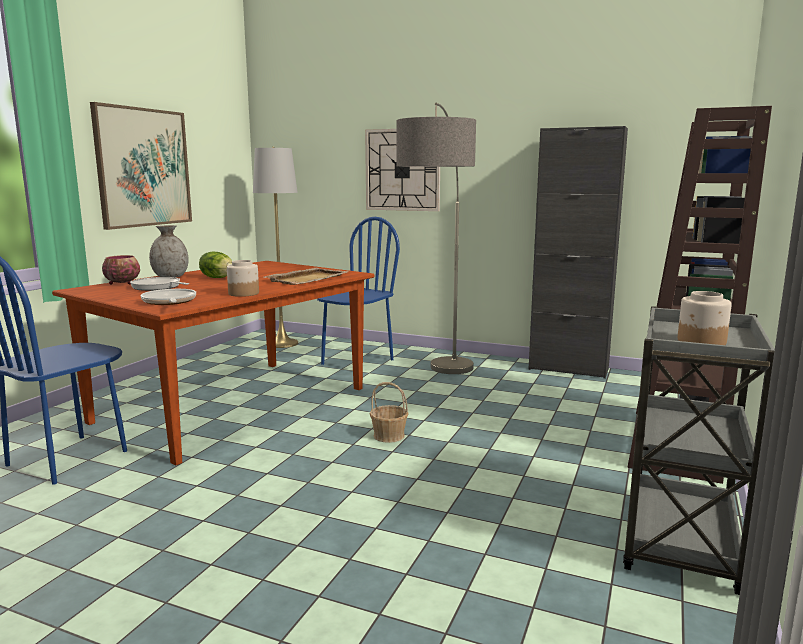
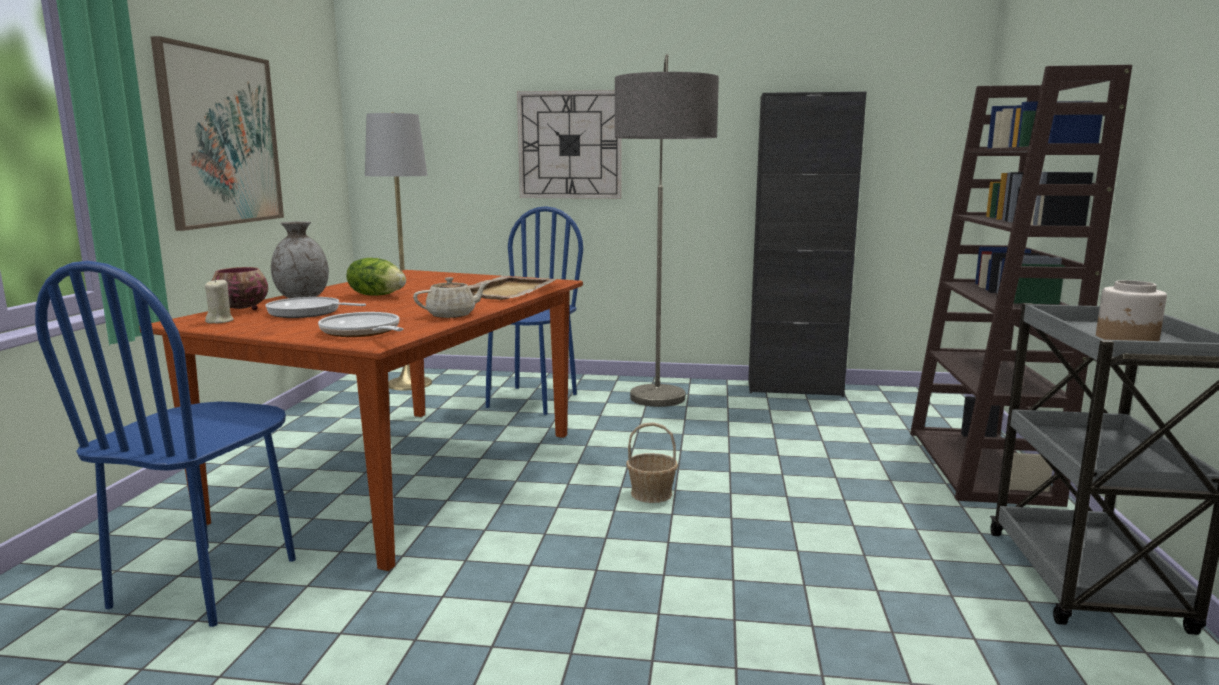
camera: 15 degrees left, 0 degrees up
(99, 290) = (220, 321): none -> beige candle
(243, 293) = (452, 315): jar -> beige teapot

